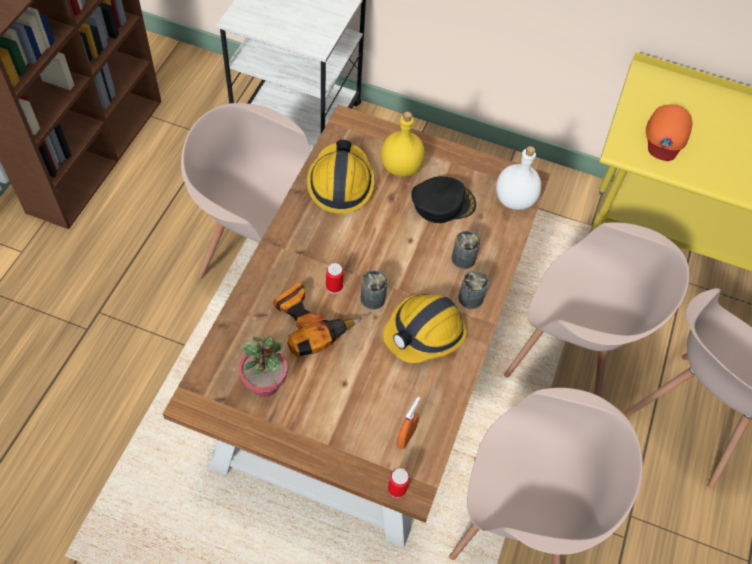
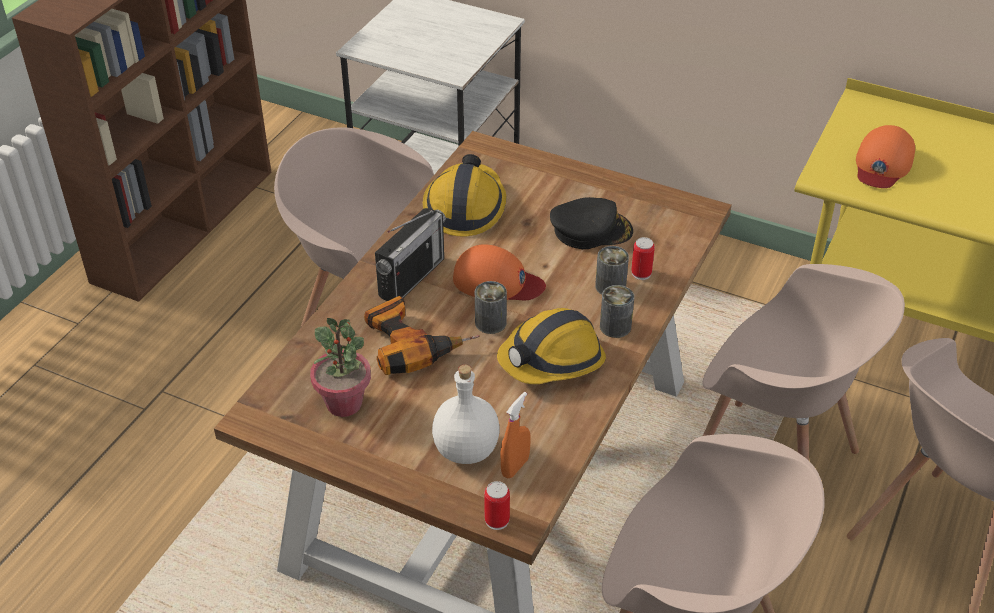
camera: 10 degrees right, 15 degrees down
(305, 256) = (411, 278): none -> radio
(334, 287) = (444, 309): can -> can (641, 273)
(374, 257) = (497, 281): none -> orange cap
(401, 166) = (543, 192): yellow bottle -> none
(515, 200) = (683, 229): white bottle -> white bottle (467, 450)

